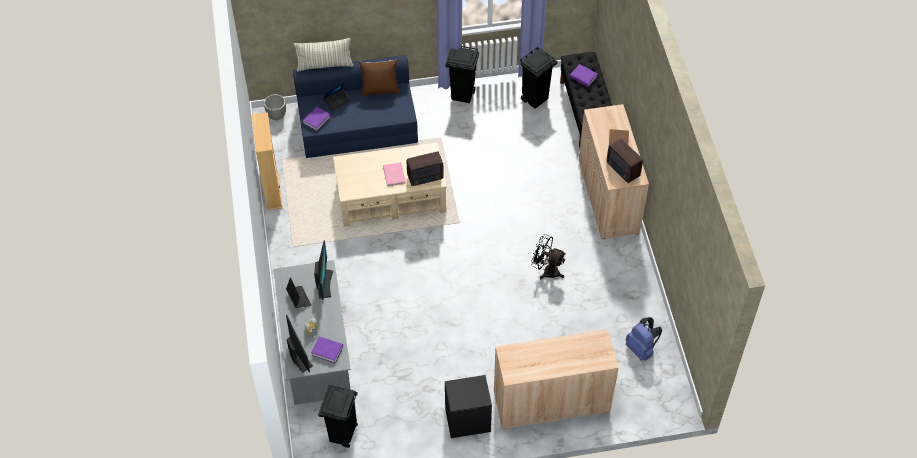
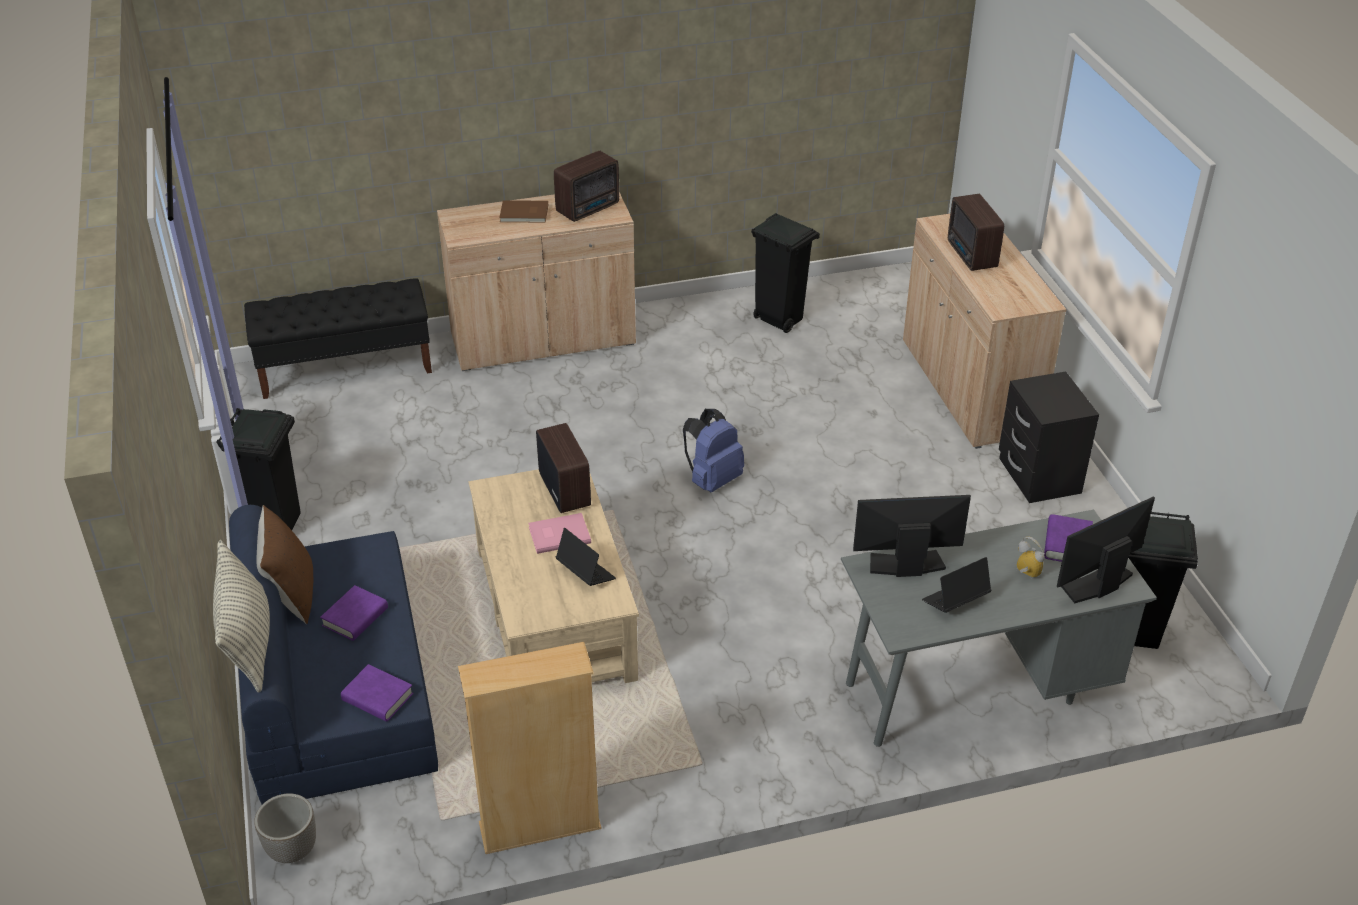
camera: 95 degrees left, 15 degrees down
(337, 101) = (320, 666): laptop -> laptop (585, 573)
(535, 99) = (302, 427): black trash can -> black trash can (778, 319)
(547, 270) = (709, 401): black fan -> none
(563, 349) = (971, 256): none -> radio
(583, 77) = (312, 310): purple book -> purple book (355, 617)
(641, 349) = (842, 305): blue backpack -> blue backpack (712, 479)

